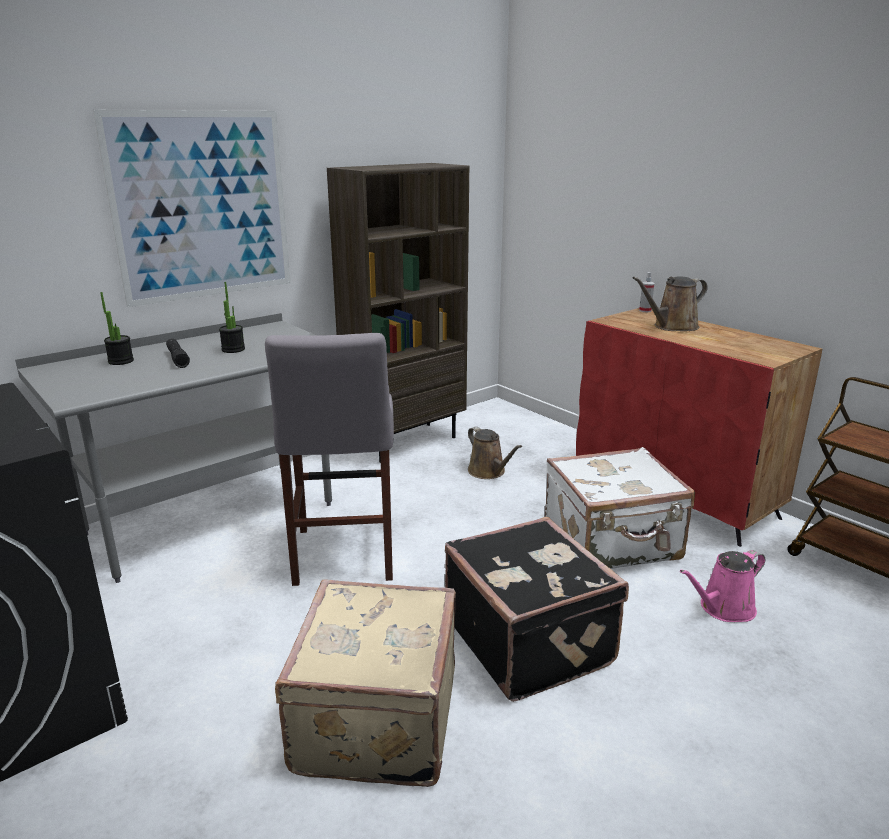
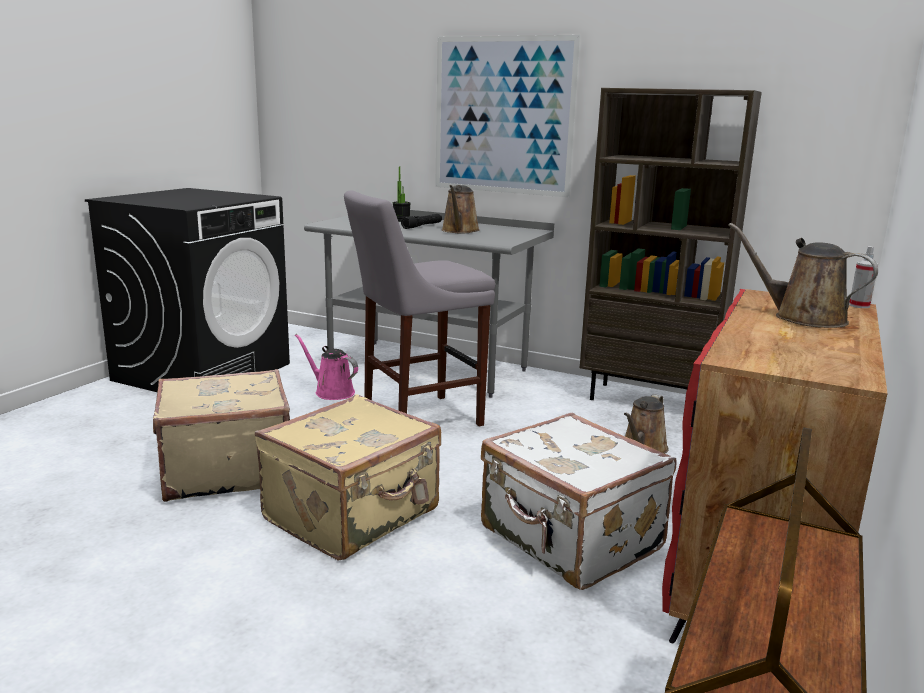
camera: 65 degrees right, 5 degrees down
(233, 349) = (459, 231): potted plant -> brown watering can
(530, 640) = (354, 515): black suitcase -> beige suitcase
(723, 609) = (494, 631): pink watering can -> pink watering can (331, 392)

